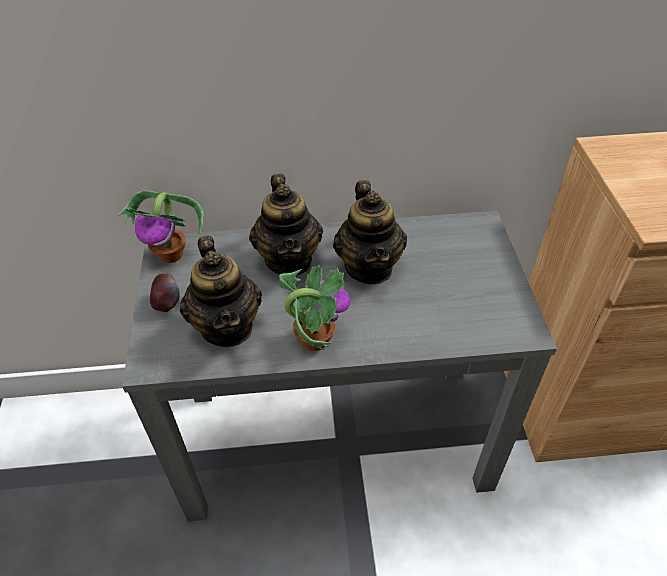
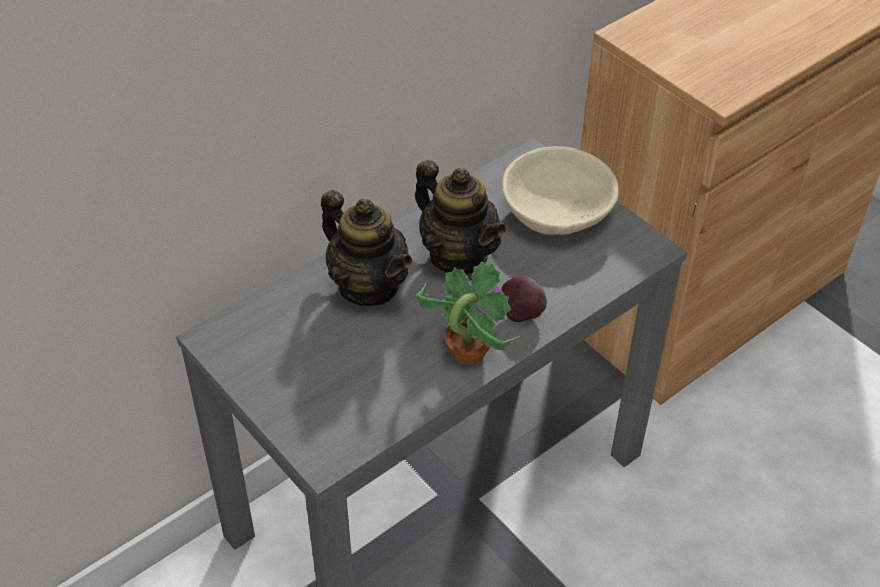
camera: 35 degrees left, 0 degrees up
(167, 304) = (280, 394): apple -> apple (523, 311)
(171, 254) = (229, 341): potted plant -> none
(227, 327) = (370, 384): teapot -> none
(472, 268) = (557, 210): none -> beige bowl

